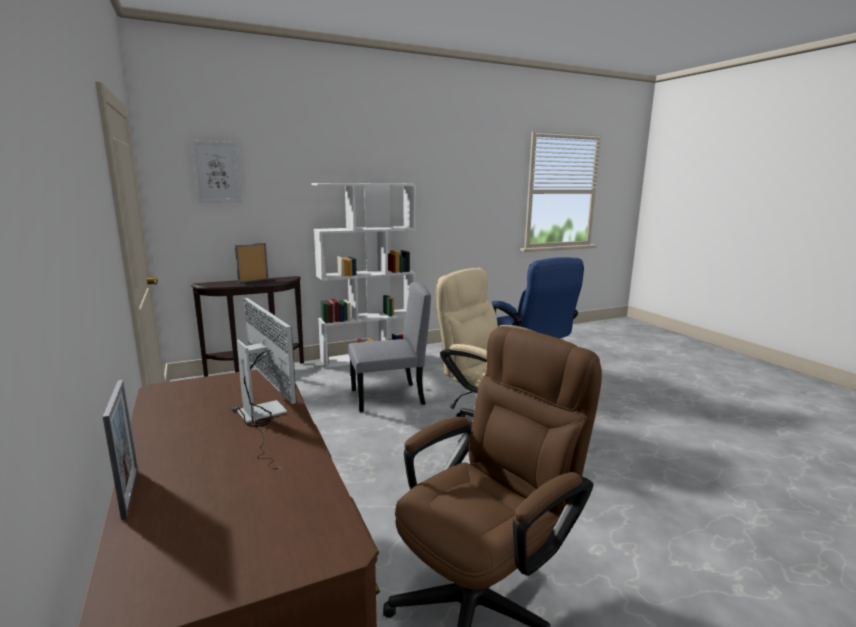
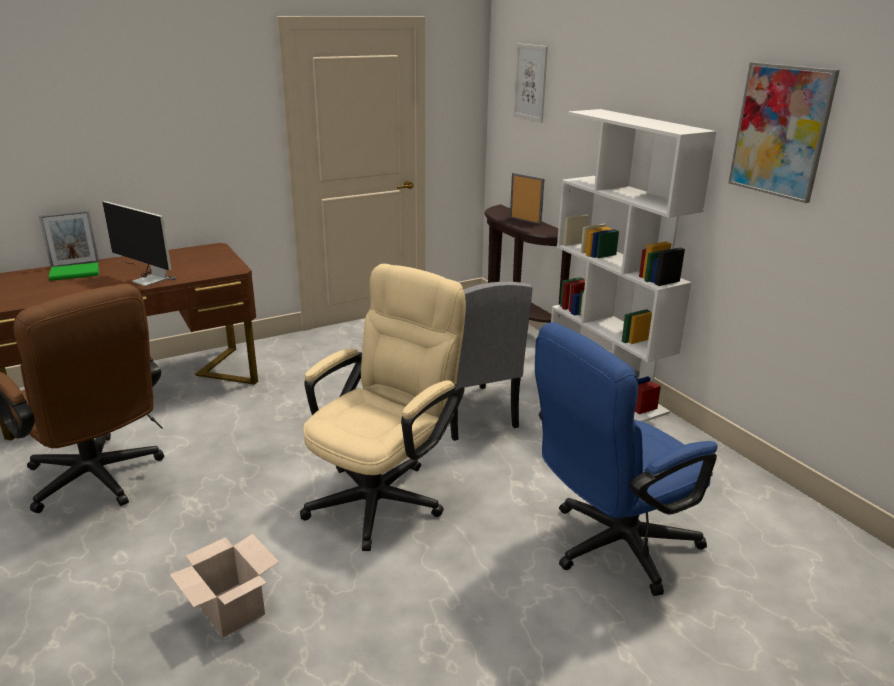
camera: 85 degrees right, 10 degrees up
(188, 483) = (74, 273): none -> green book
(263, 418) = (147, 277): monitor -> monitor turned 75 degrees clockwise
(438, 178) = (781, 131): none -> picture
(626, 483) = (229, 609): none -> cardboard box

